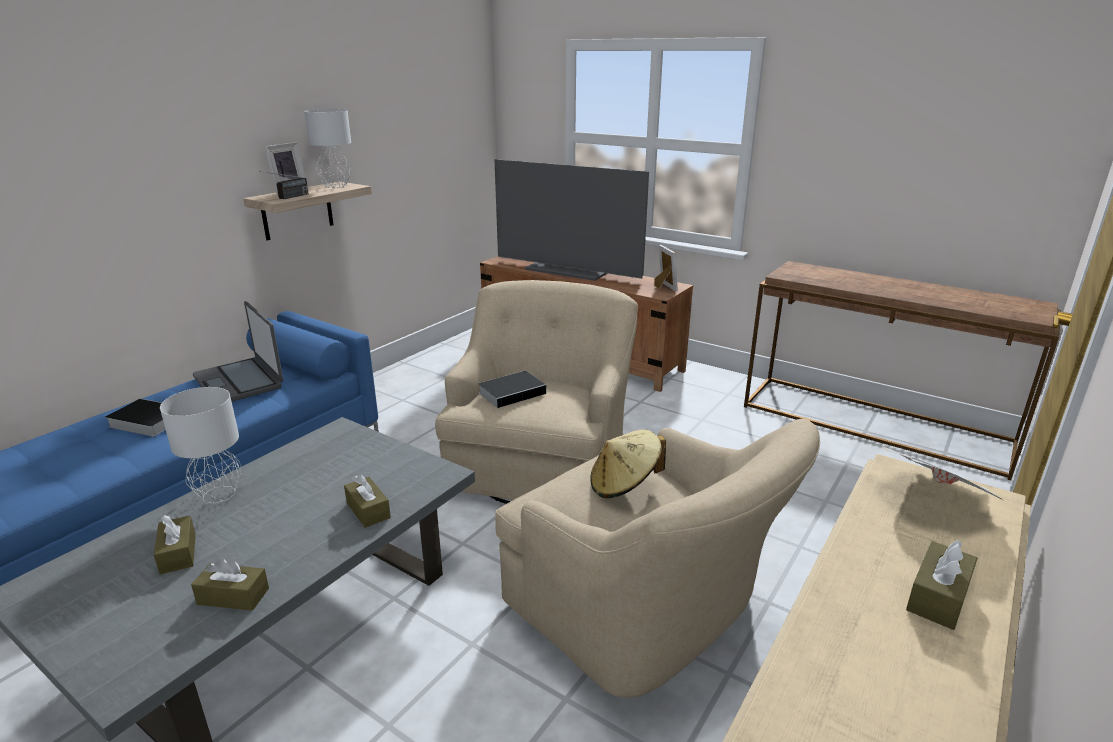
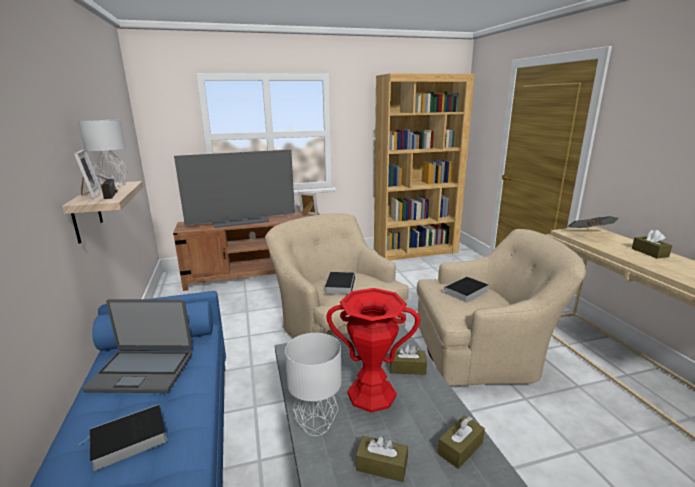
camera: 50 degrees left, 5 degrees down
(294, 505) = (371, 394): none -> red vase
(624, 485) = (465, 292): beige hat -> book
(875, 424) = (415, 251): brown console table -> brown bookcase

